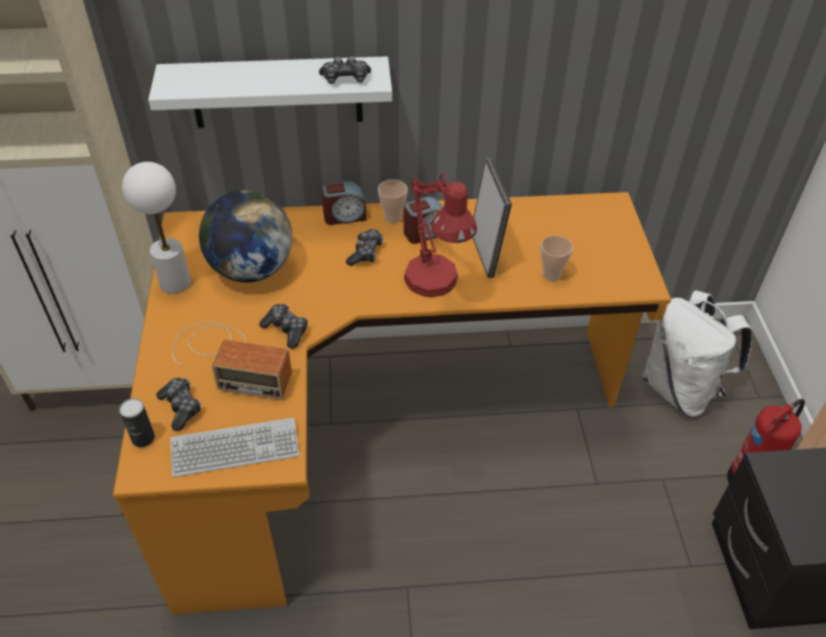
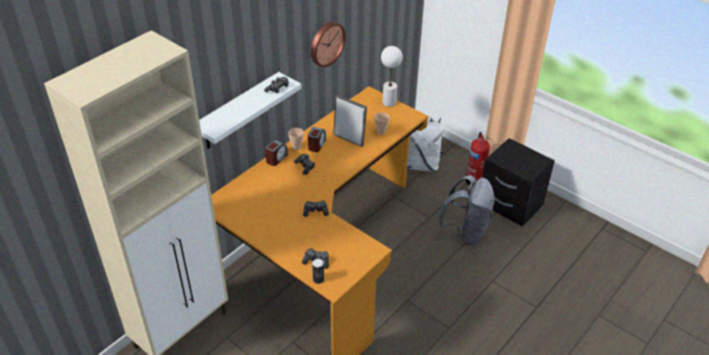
camera: 45 degrees left, 5 degrees down
(176, 282) = (246, 225): white table lamp -> white table lamp (389, 102)
(229, 359) = (309, 235): radio -> none
(235, 448) = (355, 258): keyboard -> none
(251, 269) = (269, 201): globe -> none
(436, 286) = (347, 161): red table lamp -> none
(528, 53) = (326, 43): none -> wall clock
(631, 555) = (466, 232): none -> grey backpack

